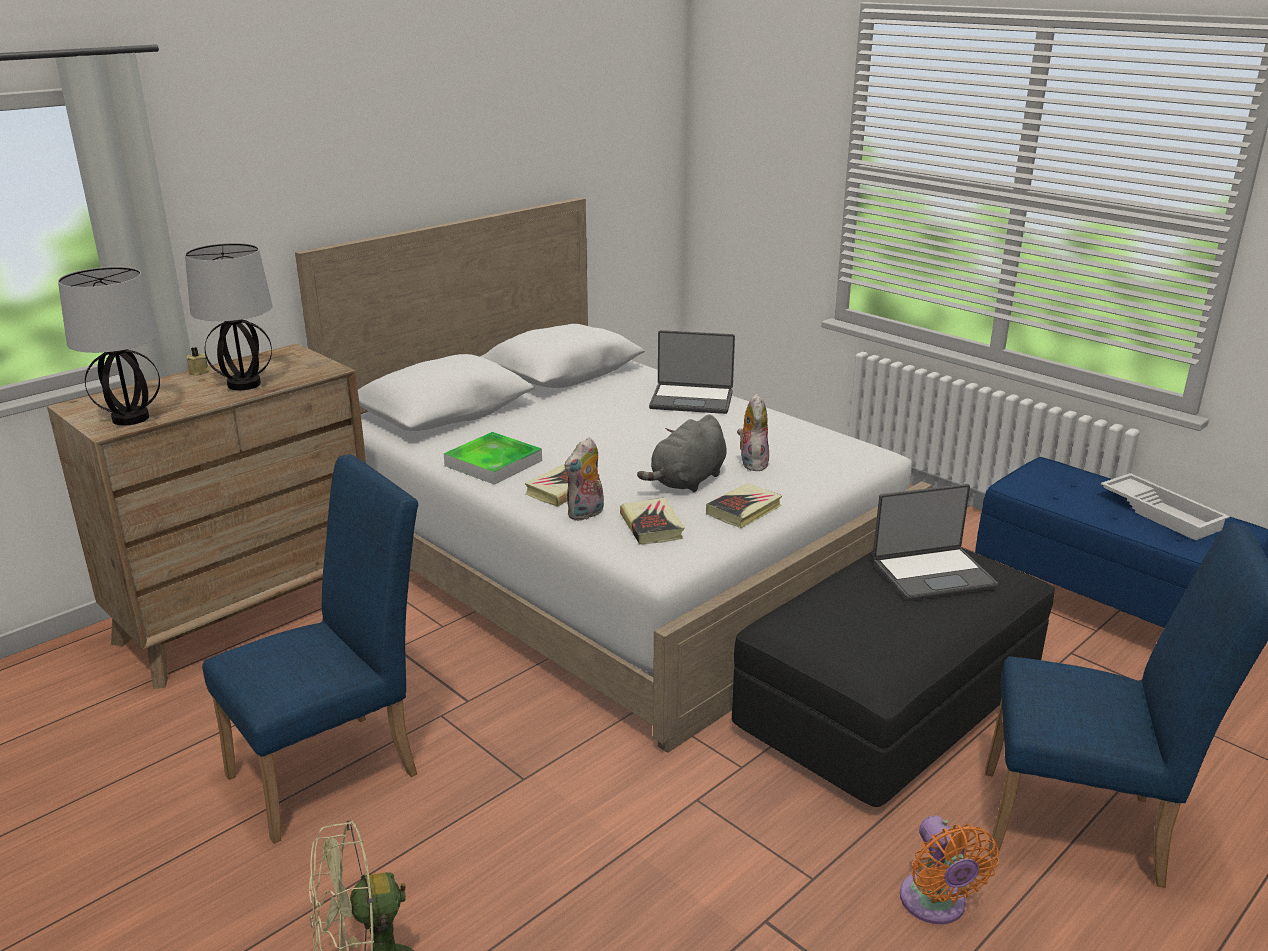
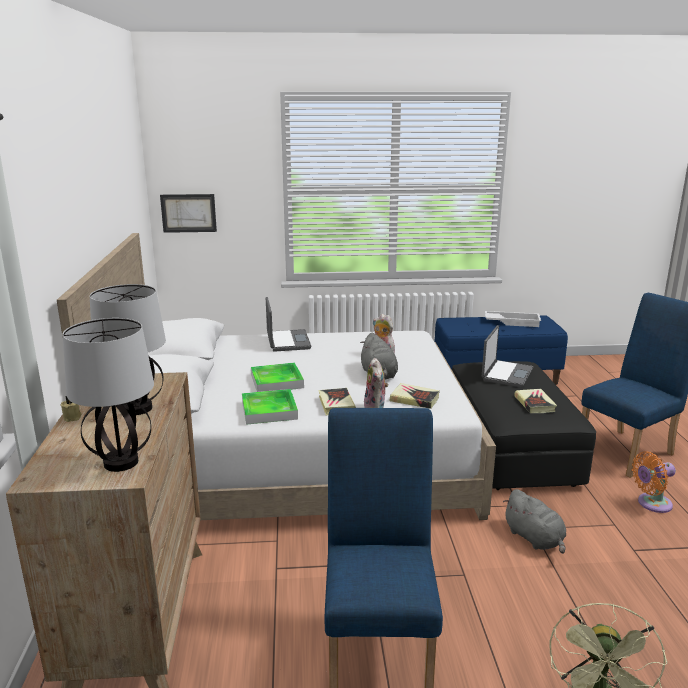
camera: 50 degrees left, 5 degrees down
(572, 438) = (277, 381): none -> tray
(673, 810) = (535, 539): none -> grey plush toy
(692, 400) = (287, 341): laptop -> laptop turned 60 degrees counterclockwise
(727, 184) = (188, 213): none -> picture
(744, 510) = (429, 375): book -> book (534, 404)
(935, 905) = (651, 504): orange fan -> orange fan turned 135 degrees clockwise

